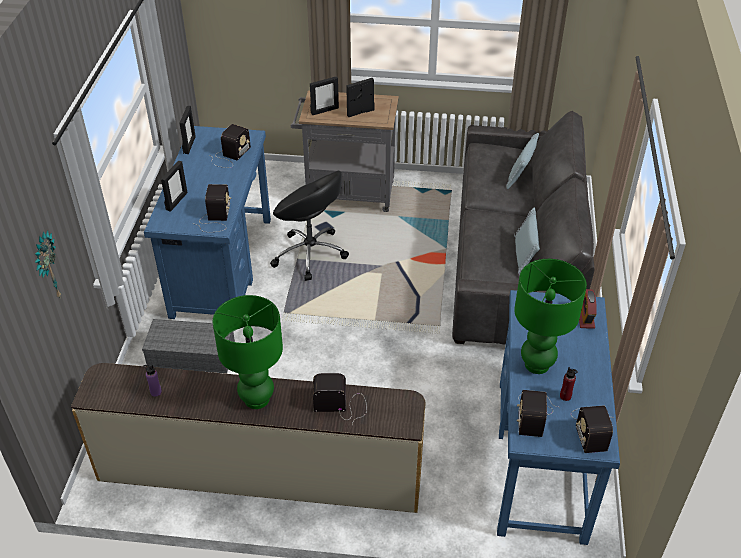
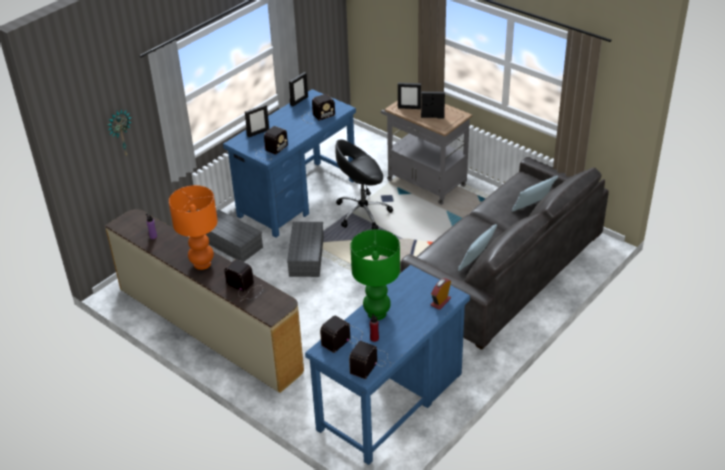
camera: 35 degrees right, 5 degrees down
(256, 399) = (202, 263): green table lamp -> orange table lamp
(295, 331) = (306, 256): none -> grey storage box
(311, 255) = (361, 213): black office chair -> black office chair turned 90 degrees clockwise

